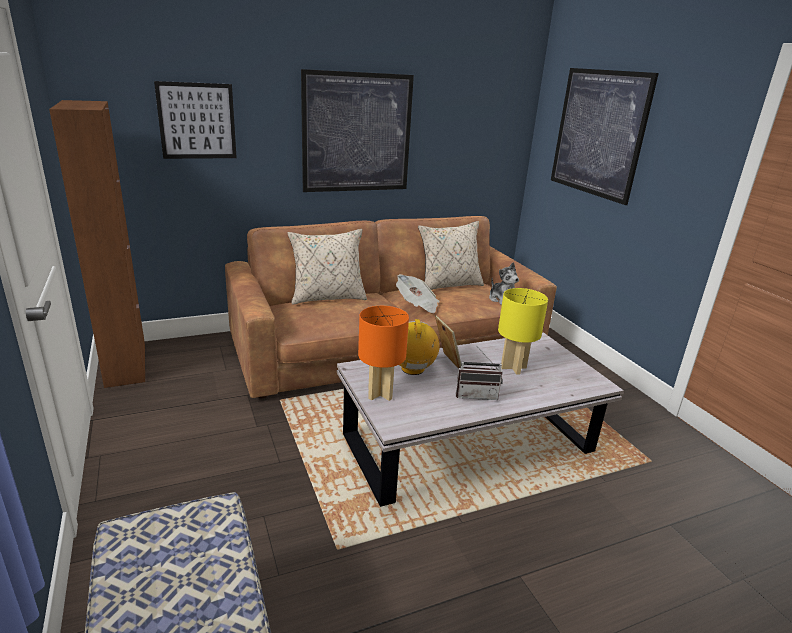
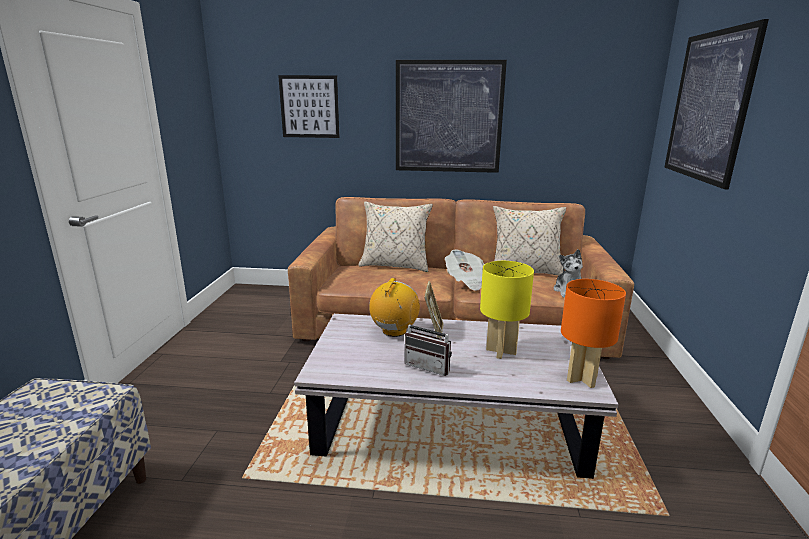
camera: 30 degrees right, 5 degrees down
(126, 365) = (238, 298): brown cabinet -> none
(380, 393) = (339, 344): orange table lamp -> orange table lamp (582, 378)

